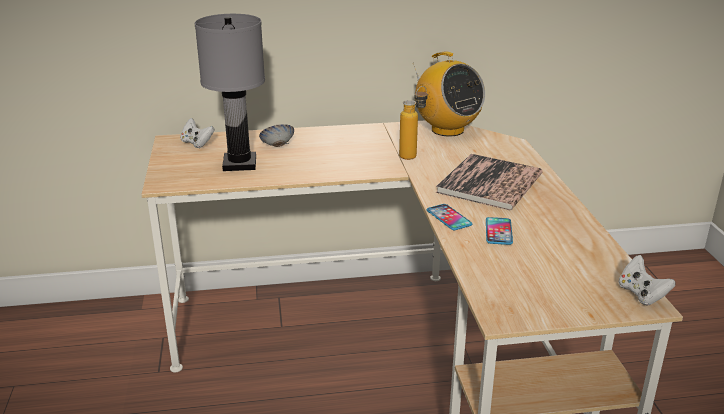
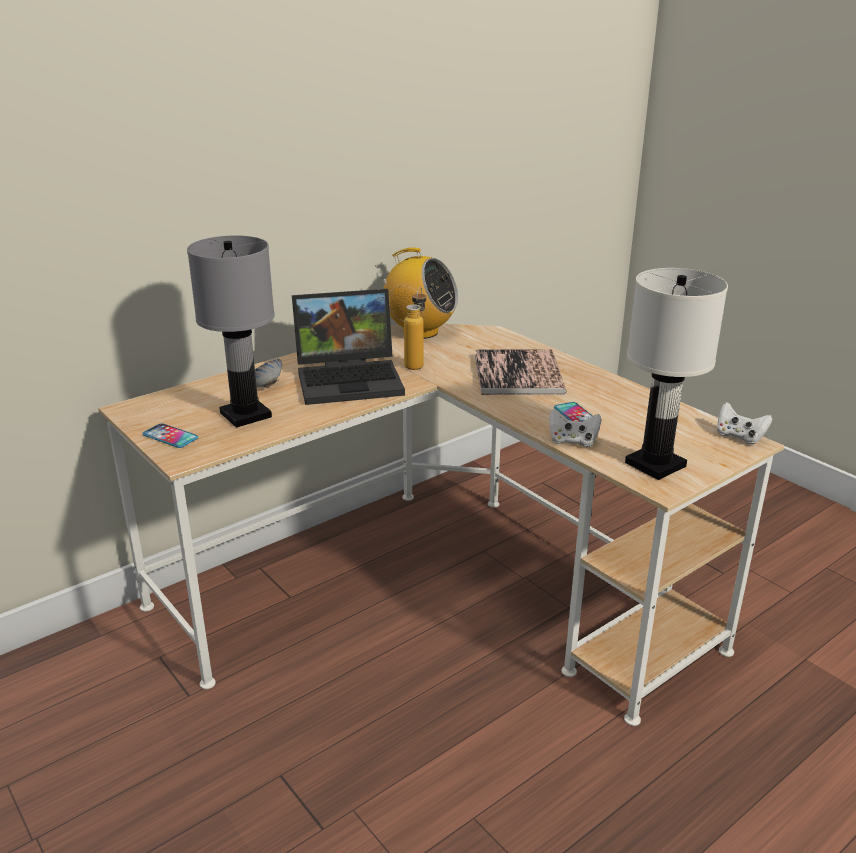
camera: 30 degrees left, 0 degrees up
(197, 143) = (165, 405): white game controller -> white game controller (572, 441)
(347, 155) = (351, 379): none -> laptop
(449, 218) = (520, 415): phone -> phone (170, 436)
(519, 294) = (654, 464): none -> white table lamp

